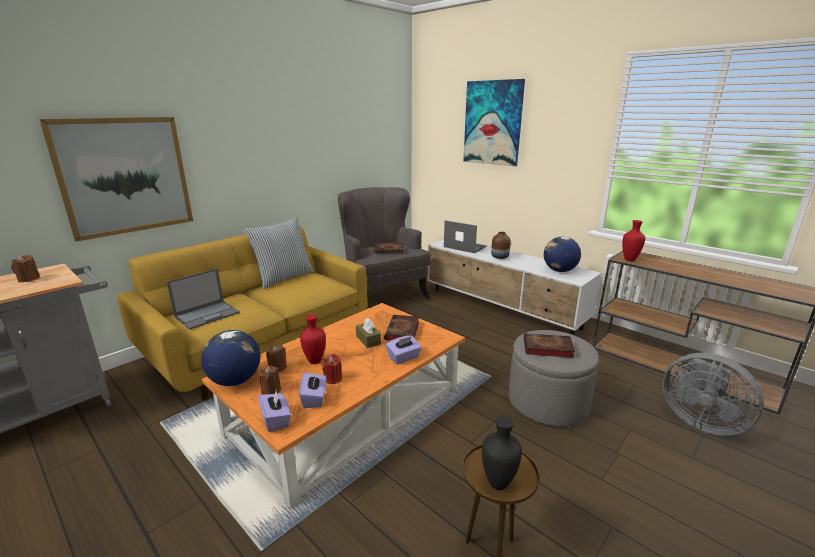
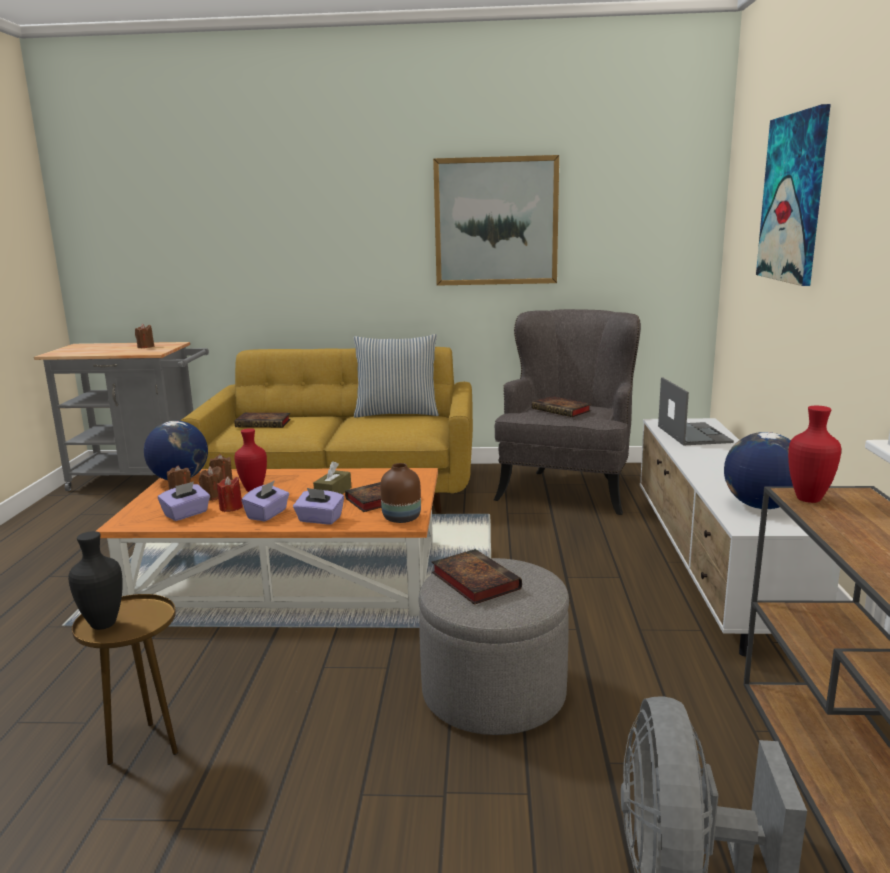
camera: 50 degrees right, 5 degrees down
(125, 176) = (256, 261): picture -> picture (496, 221)
(207, 314) = (264, 423): laptop -> book
(276, 420) = (136, 514): purple tissue box -> purple tissue box (267, 514)
(299, 378) = (213, 497): none -> brown candle
(500, 257) = (709, 461): brown vase -> brown vase (401, 519)

